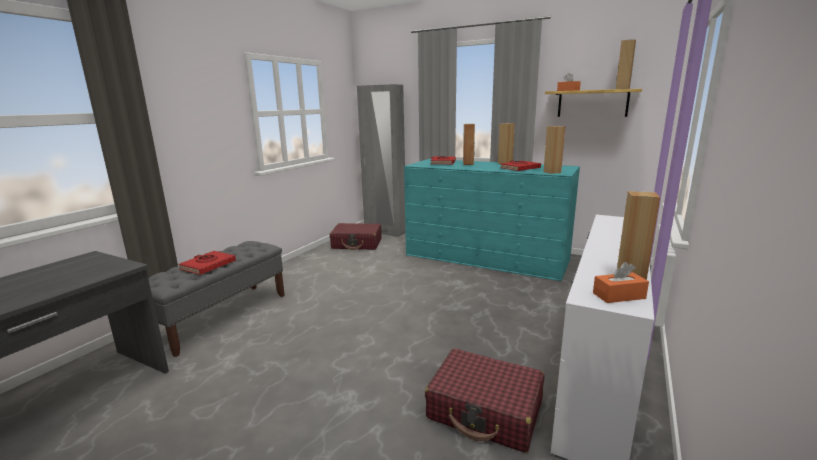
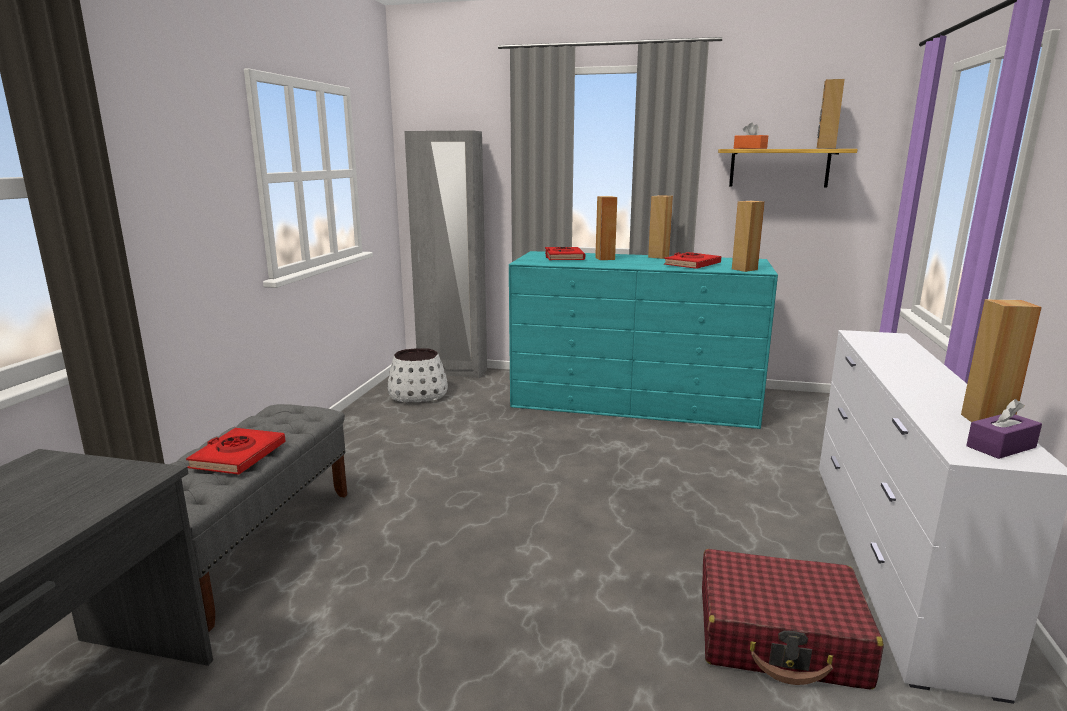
camera: 15 degrees left, 0 degrees up
(357, 244) = (418, 394): red suitcase -> white planter
(619, 296) = (1001, 447): orange tissue box -> purple tissue box

